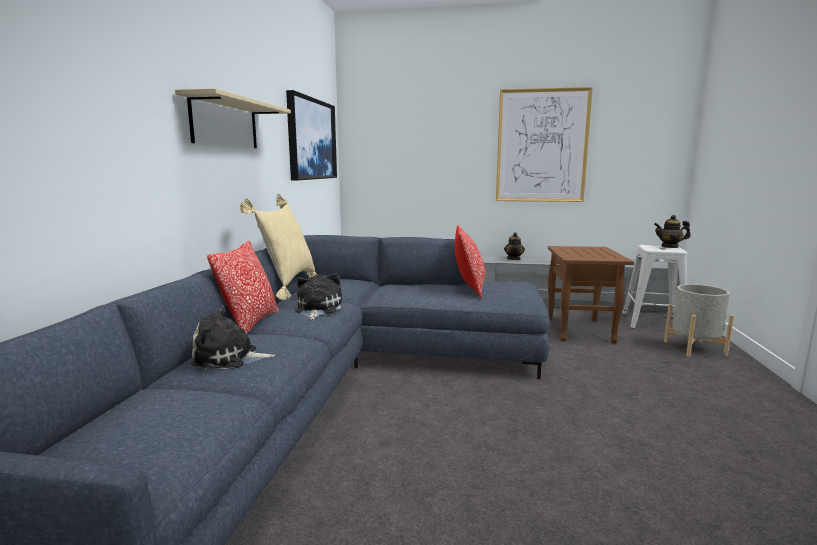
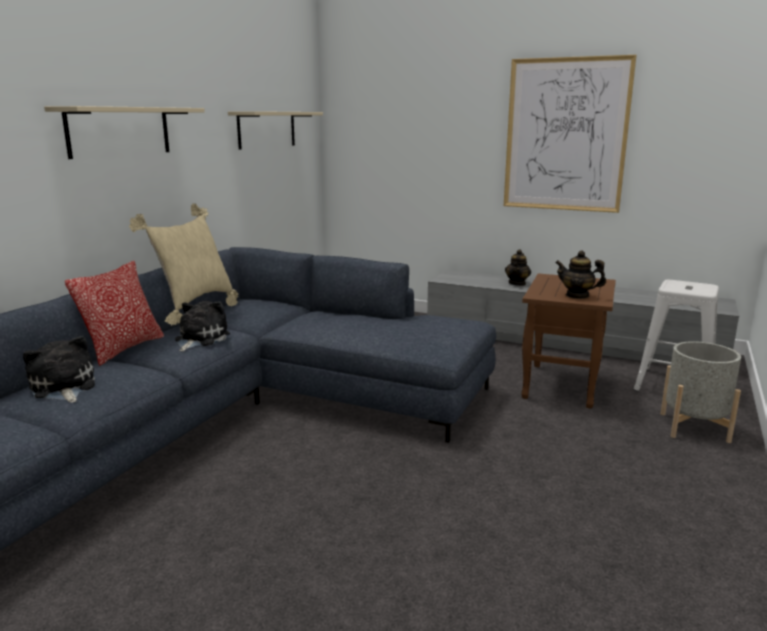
camera: 15 degrees right, 5 degrees up
(229, 358) = (63, 387): plush toy -> plush toy turned 45 degrees clockwise
(311, 139) = (267, 129): picture -> beige shelf
(468, 289) = (393, 326): pillow -> none
(670, 246) = (704, 285): teapot -> teapot (577, 295)

